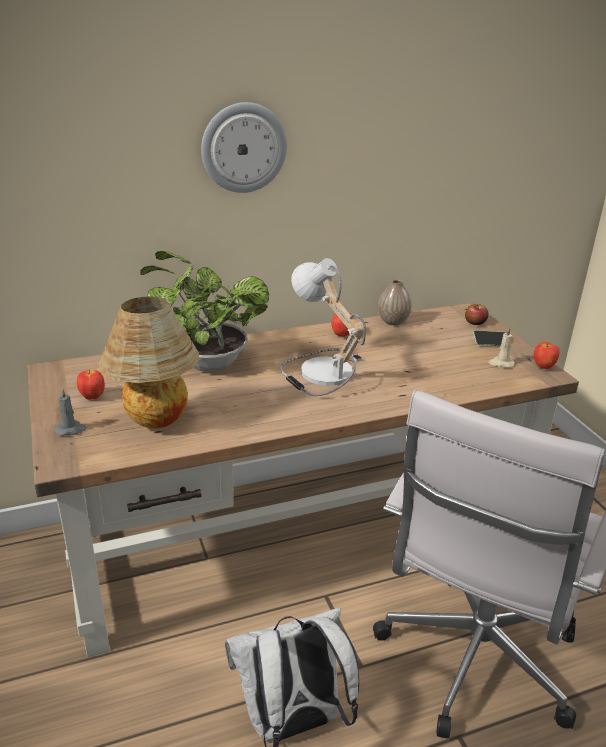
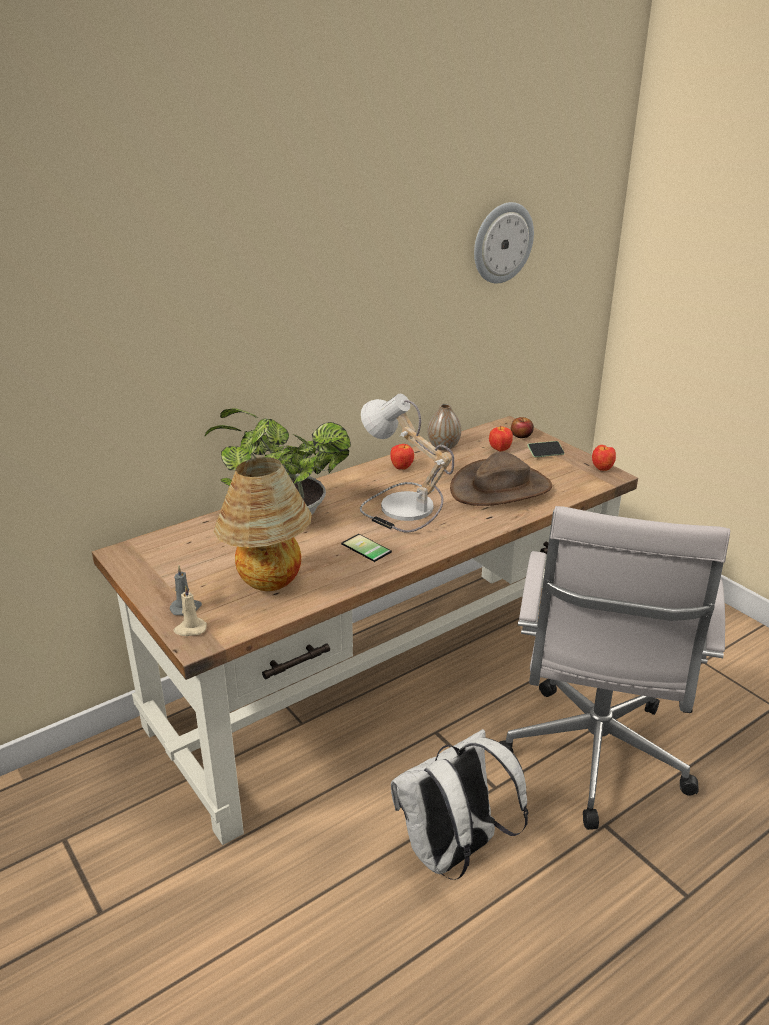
camera: 15 degrees left, 0 degrees up
(92, 397) = (186, 572): apple -> apple (499, 450)
(243, 148) = (293, 291): wall clock -> wall clock (502, 243)
(263, 404) = (364, 549): none -> phone
(428, 369) = (500, 488): none -> brown hat
(501, 363) = (563, 472): beige candle -> beige candle (190, 629)

